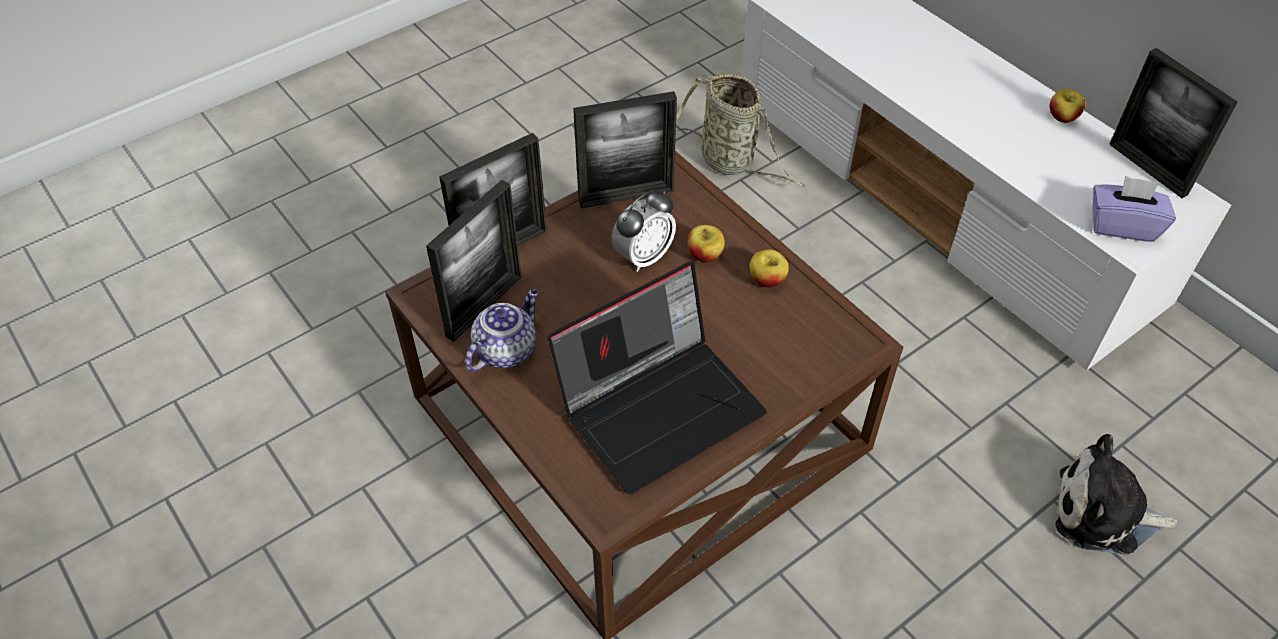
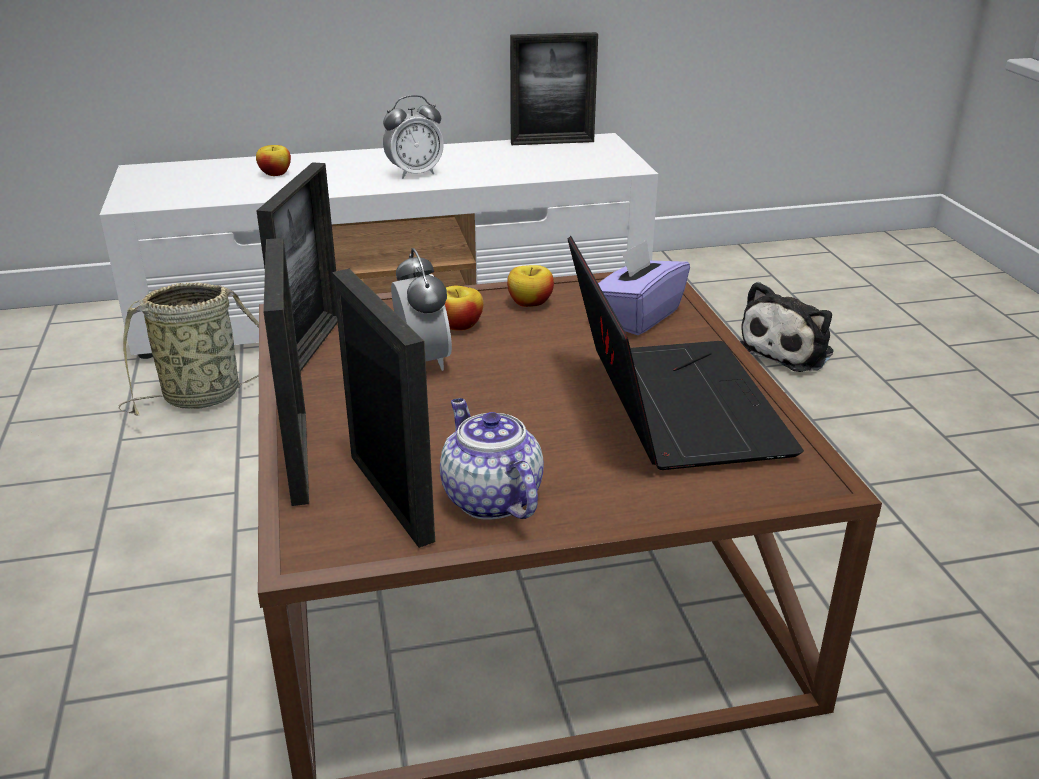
camera: 65 degrees left, 20 degrees down
(972, 113) = (414, 174): none -> alarm clock
(1062, 117) = (462, 149): apple -> apple (275, 174)
(1122, 225) = (603, 164): purple tissue box -> purple tissue box (637, 317)

